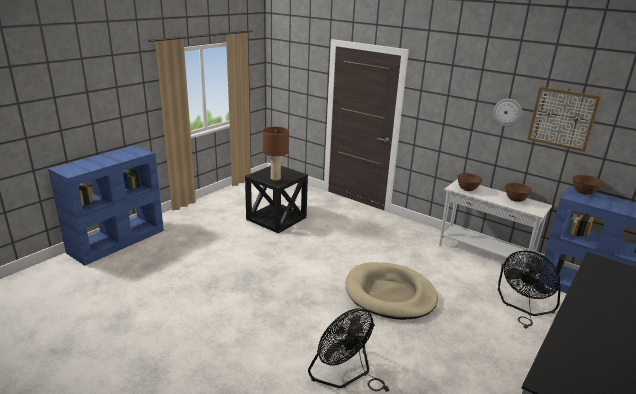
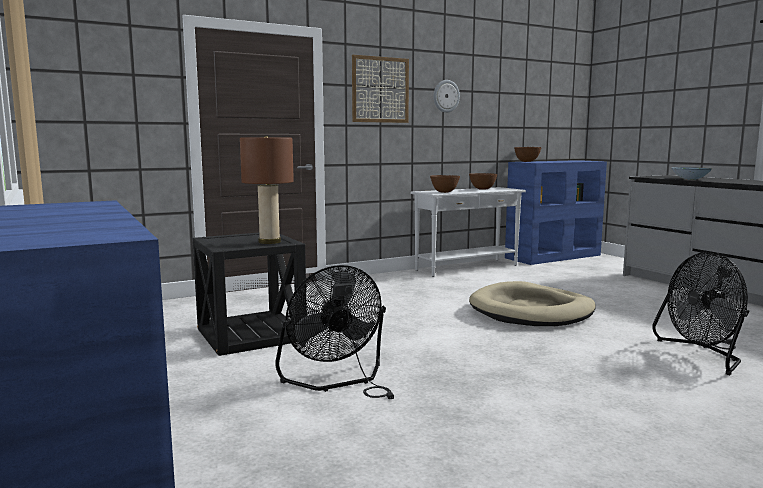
camera: 65 degrees left, 15 degrees down
(523, 307) = (572, 275): black fan -> black fan (343, 380)
(562, 117) = (491, 93): picture -> picture (380, 88)
(593, 284) = (690, 179): none -> bowl

